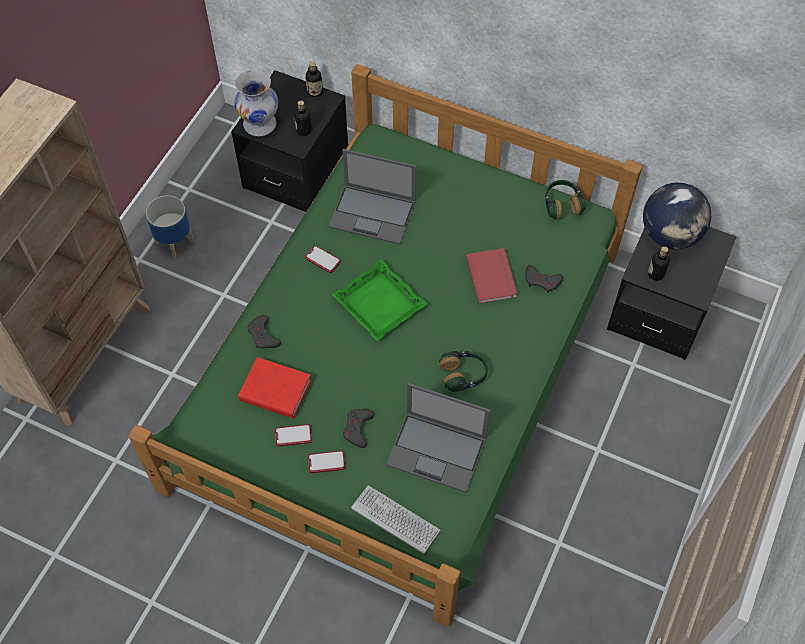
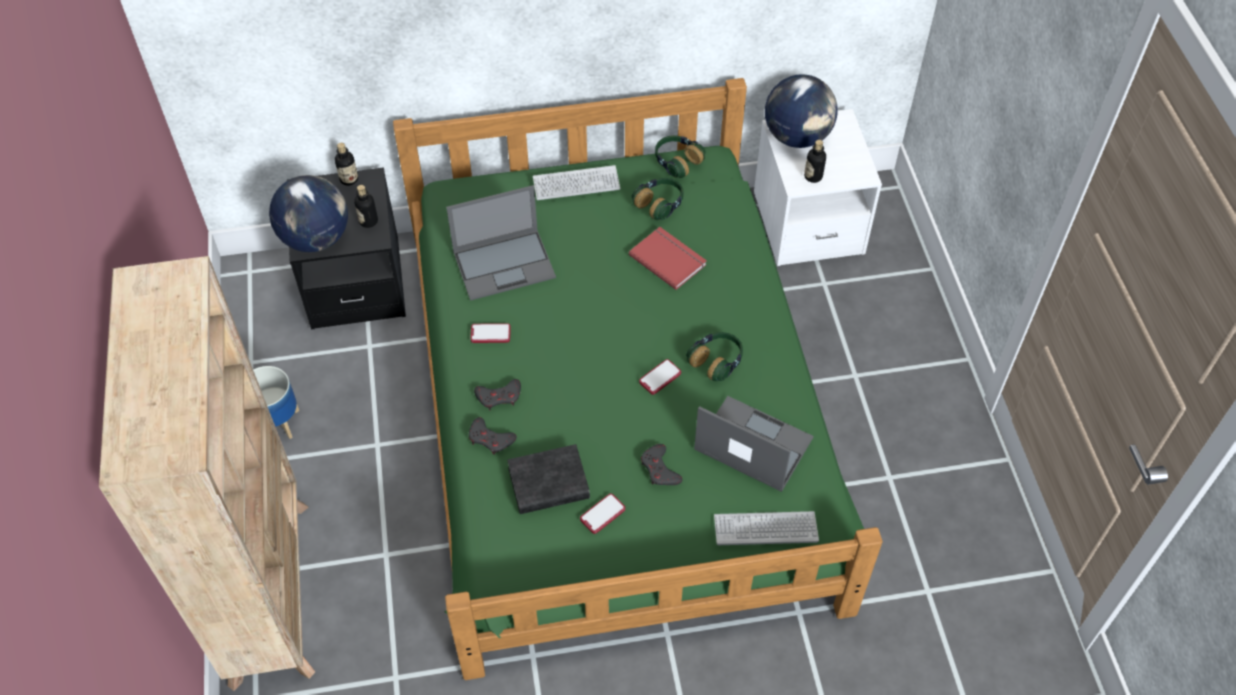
camera: 35 degrees left, 5 degrees down
(260, 124) = (316, 238): white vase -> globe
(275, 391) = (548, 484): red book -> black book
(326, 462) = (656, 518): phone -> phone (660, 377)
(380, 303) = (582, 342): green tray -> none
(438, 451) = (752, 443): laptop -> laptop turned 135 degrees counterclockwise
(472, 181) = (576, 184): none -> keyboard
(521, 231) = (660, 204): none -> headphones
(542, 281) = (716, 238): grey game controller -> grey game controller (499, 396)
(660, 309) = (808, 223): black nightstand -> white nightstand

